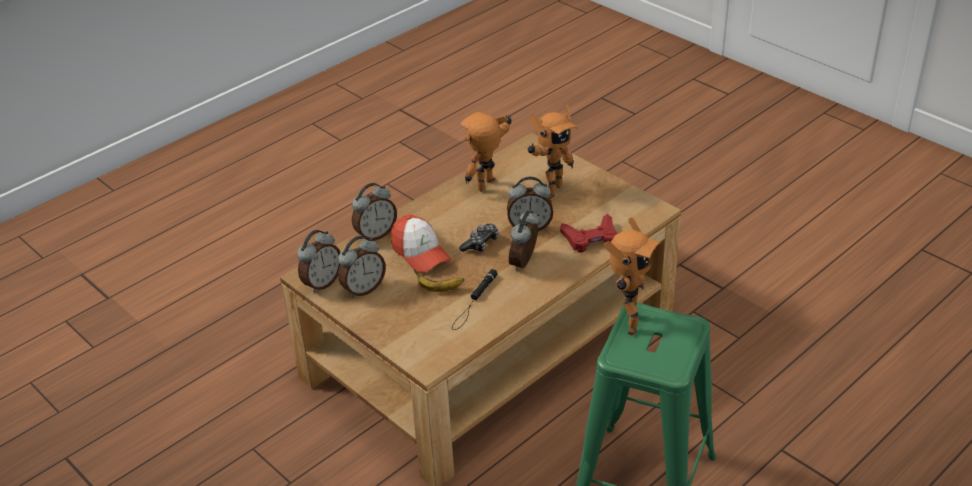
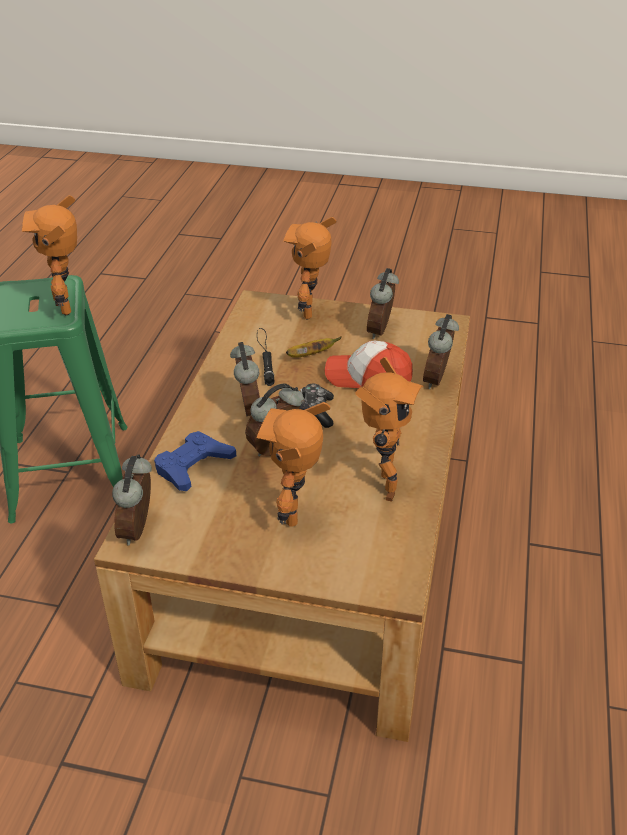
camera: 145 degrees right, 0 degrees up
(322, 283) = (425, 323): alarm clock -> alarm clock (139, 530)
(395, 331) = (311, 312): none -> toy robot
(591, 238) = (193, 466): red game controller -> blue game controller

